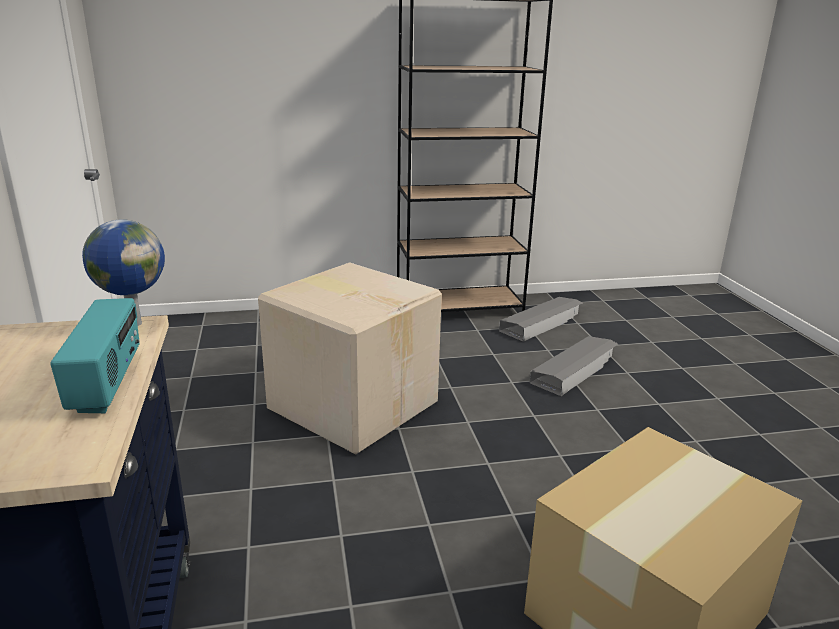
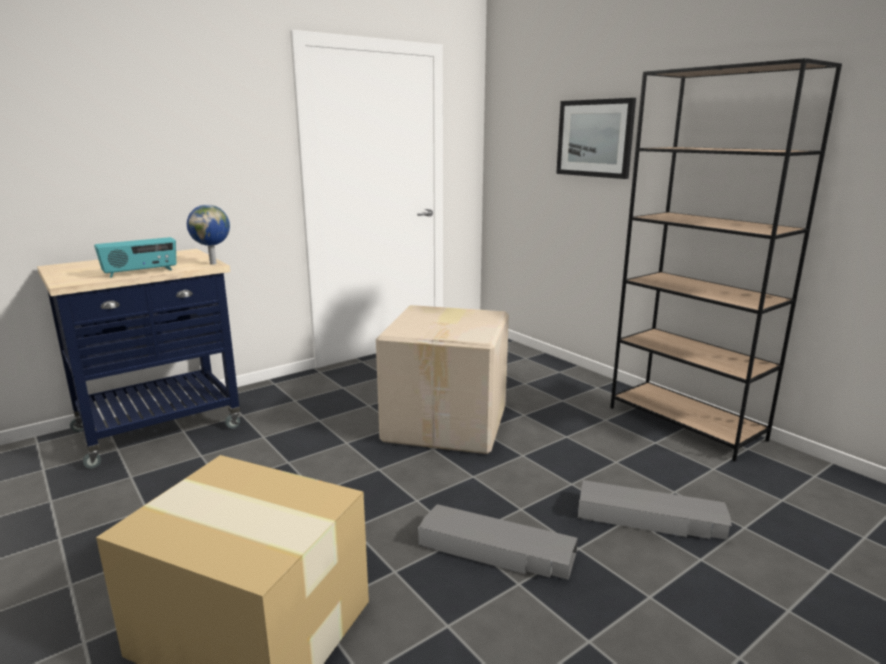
camera: 65 degrees right, 5 degrees down
(297, 56) = (595, 138): none -> picture
(541, 323) = (735, 475): grey storage box -> grey storage box (497, 550)

